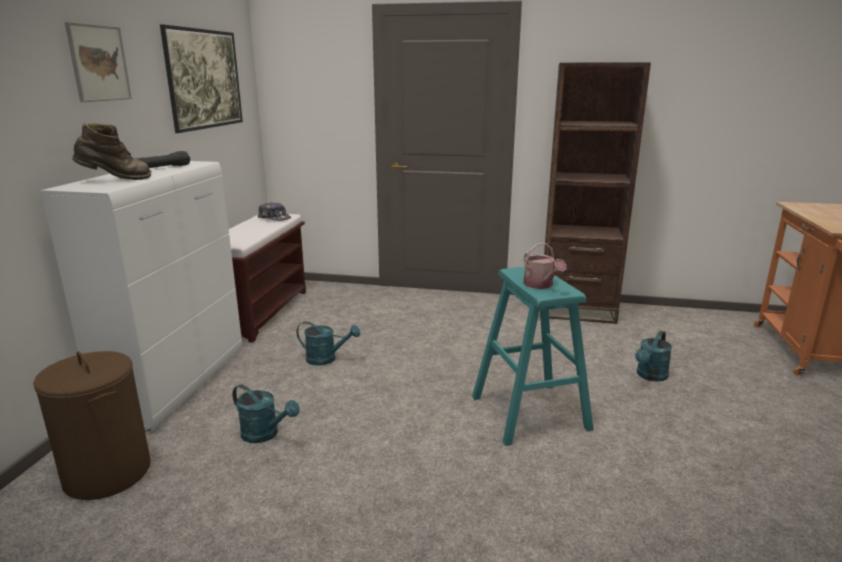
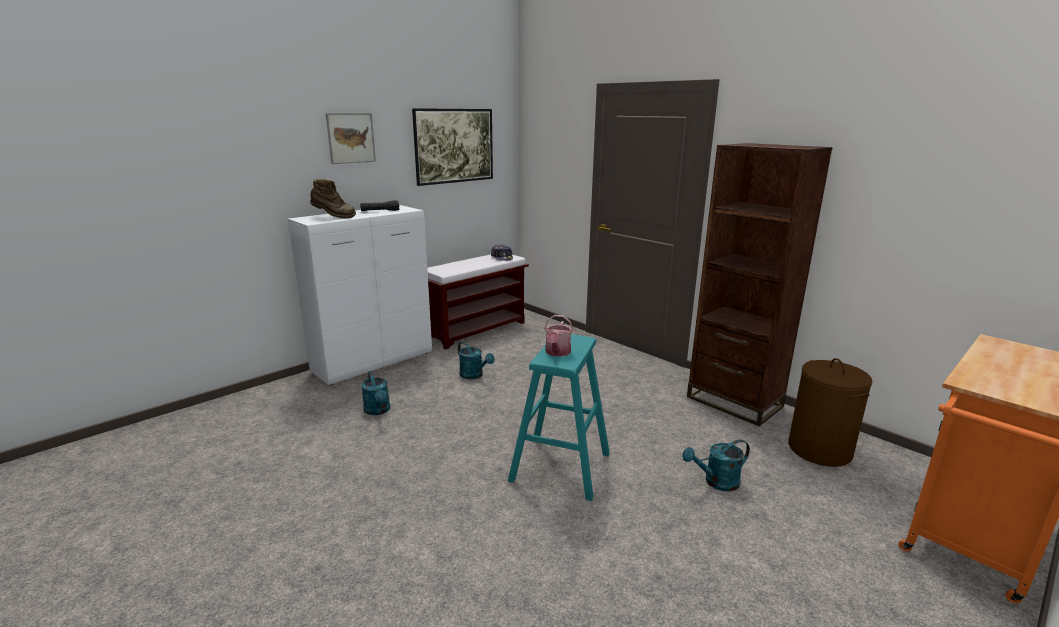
camera: 35 degrees right, 0 degrees up
(108, 473) = (285, 401): brown laundry basket -> brown laundry basket (820, 450)

